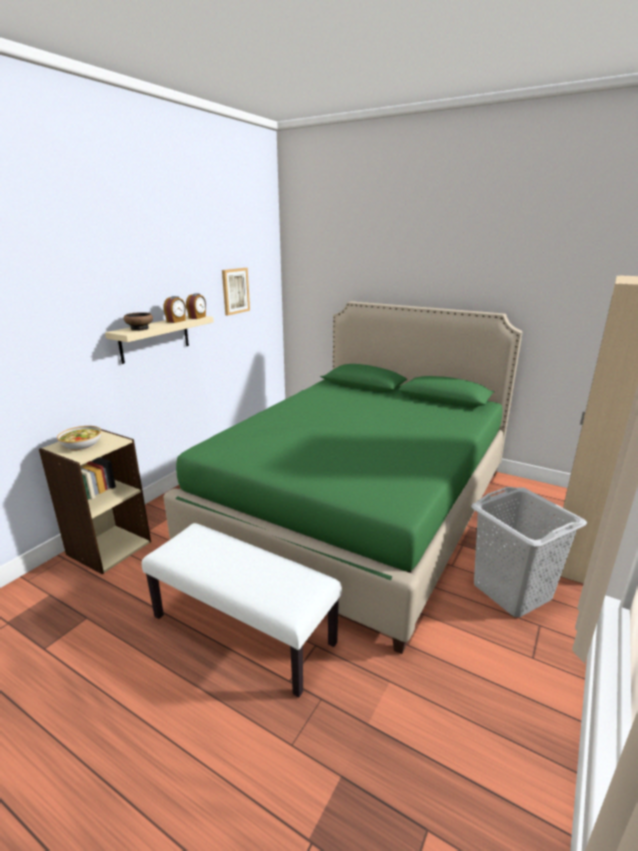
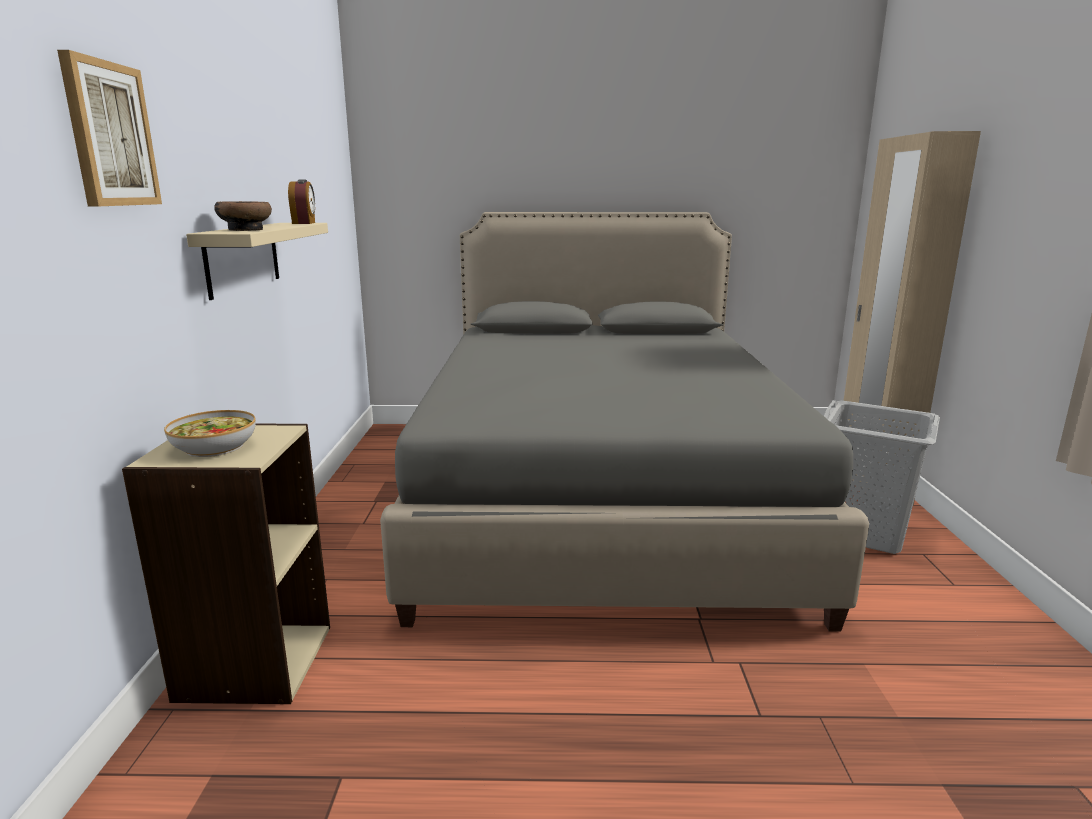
camera: 30 degrees left, 5 degrees down
(176, 321) = (282, 225): alarm clock -> none
(235, 291) = (316, 193): picture -> picture (110, 135)
(244, 629) = (627, 683): white bench -> none
(358, 507) = (600, 497): green bed -> grey bed

